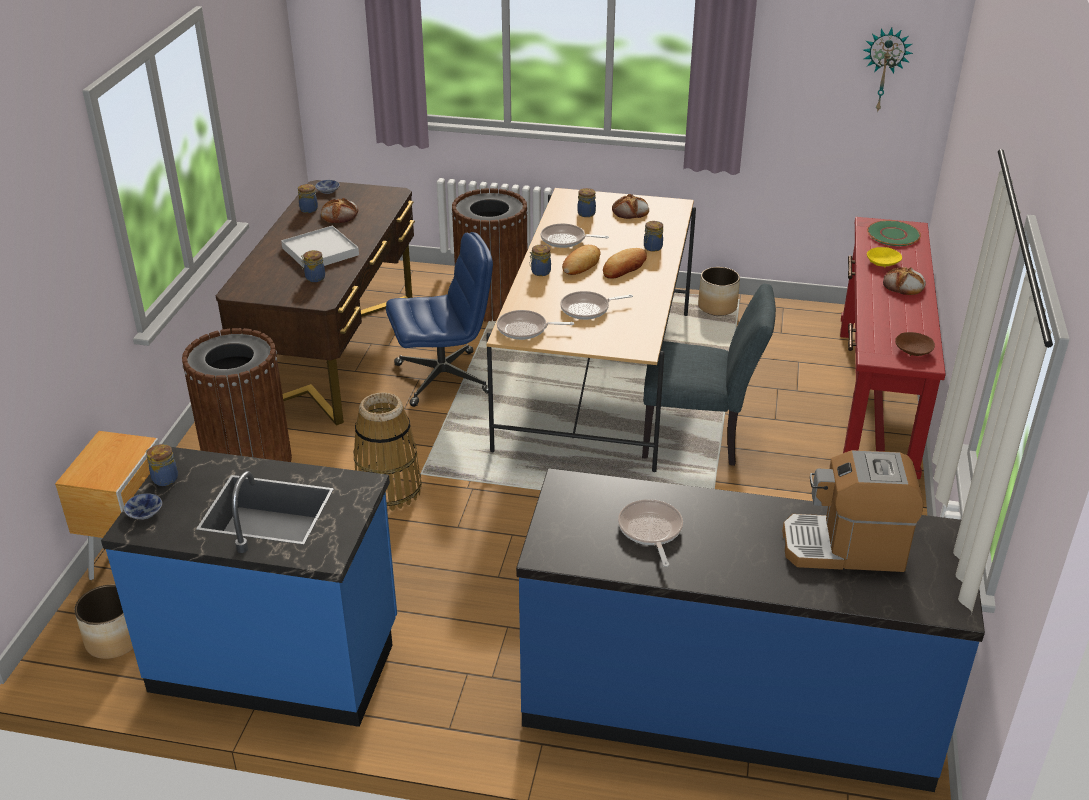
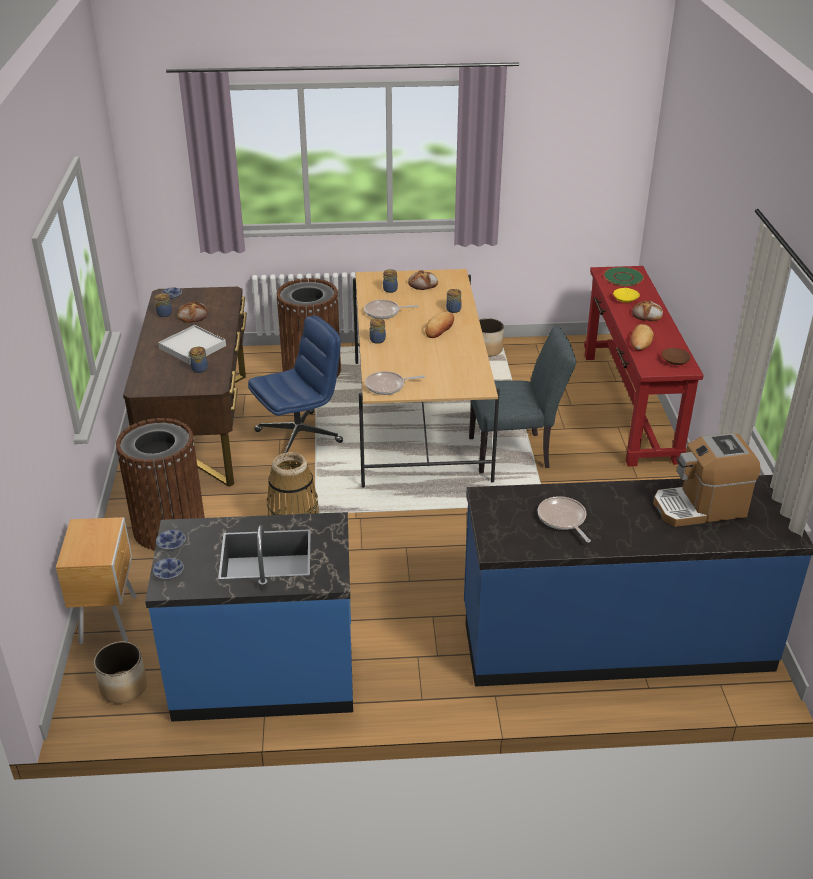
camera: 15 degrees left, 0 degrees up
(164, 478) = (170, 545): jar -> bowl
(581, 264) = (405, 329): bread -> bread (640, 340)
(588, 309) = (427, 364): frying pan -> none
(884, 69) = (599, 154): wall clock -> none

